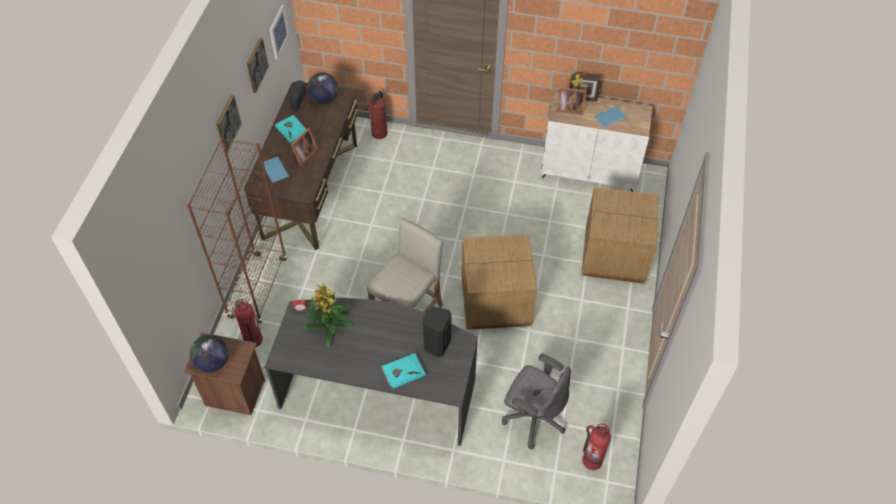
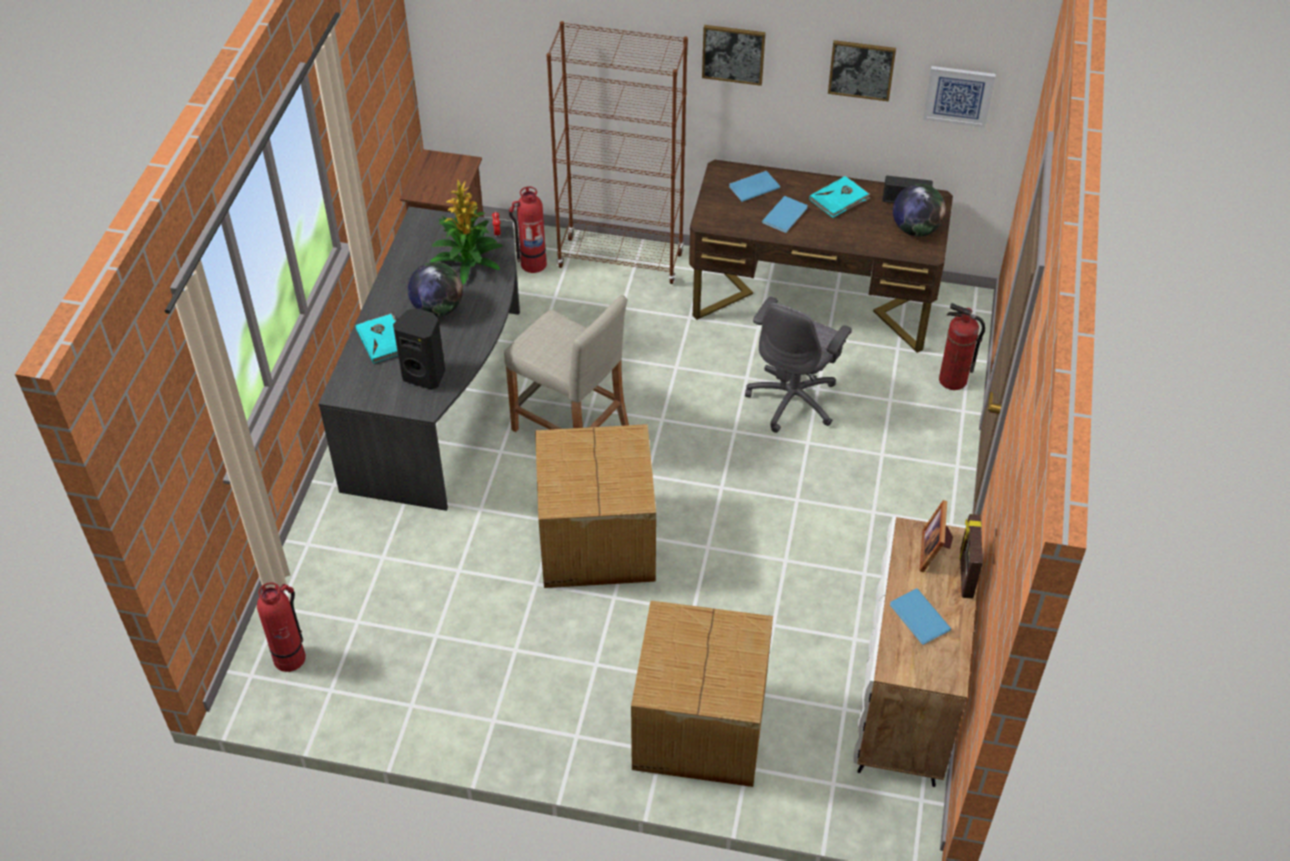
camera: 90 degrees right, 5 degrees down
(212, 362) = (433, 171): globe -> globe (437, 308)
(303, 155) = (786, 215): picture frame -> blue book
(533, 418) = (373, 583): grey office chair -> grey office chair (794, 400)

